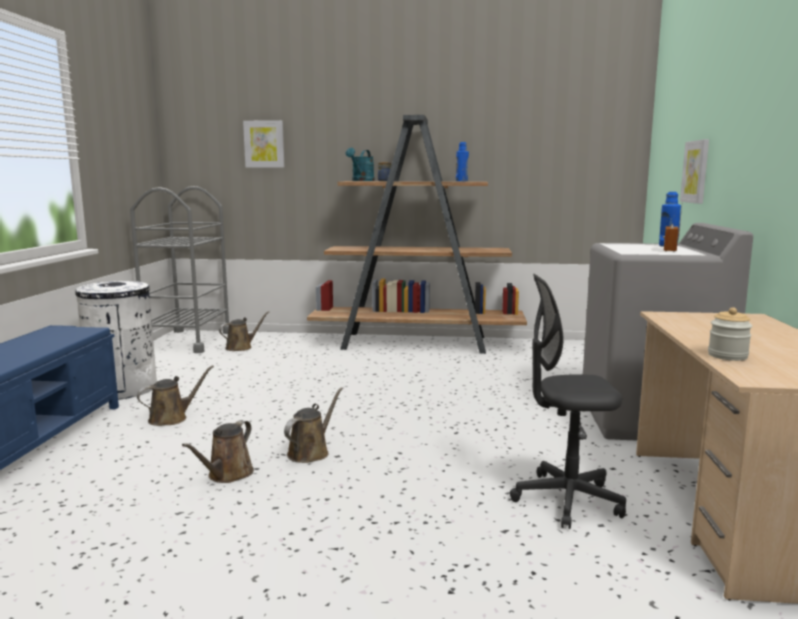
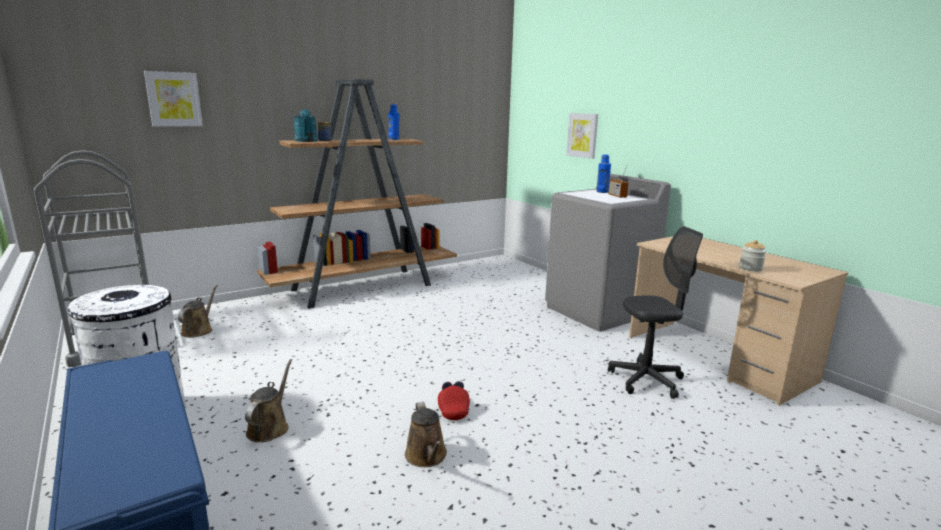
camera: 40 degrees left, 5 degrees up
(311, 452) = (453, 409): brown watering can -> red cap
(567, 500) = (646, 380): grey office chair -> grey office chair turned 150 degrees counterclockwise

